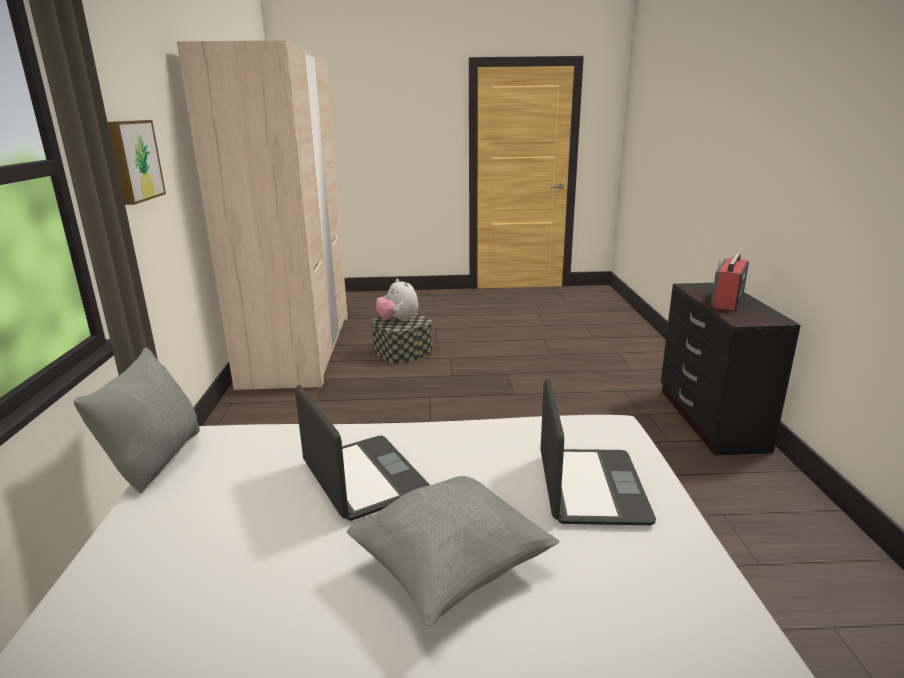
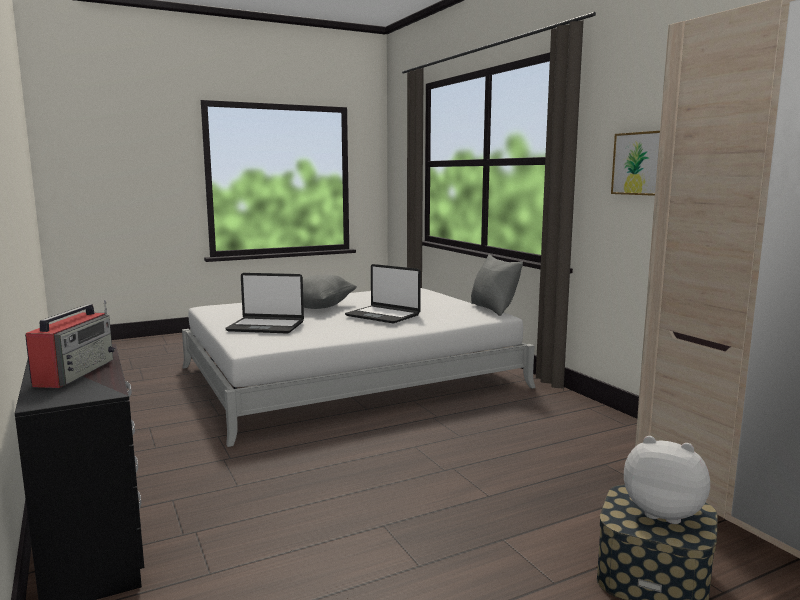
camera: 155 degrees right, 10 degrees down
(590, 487) = (266, 326): laptop -> laptop turned 60 degrees counterclockwise

